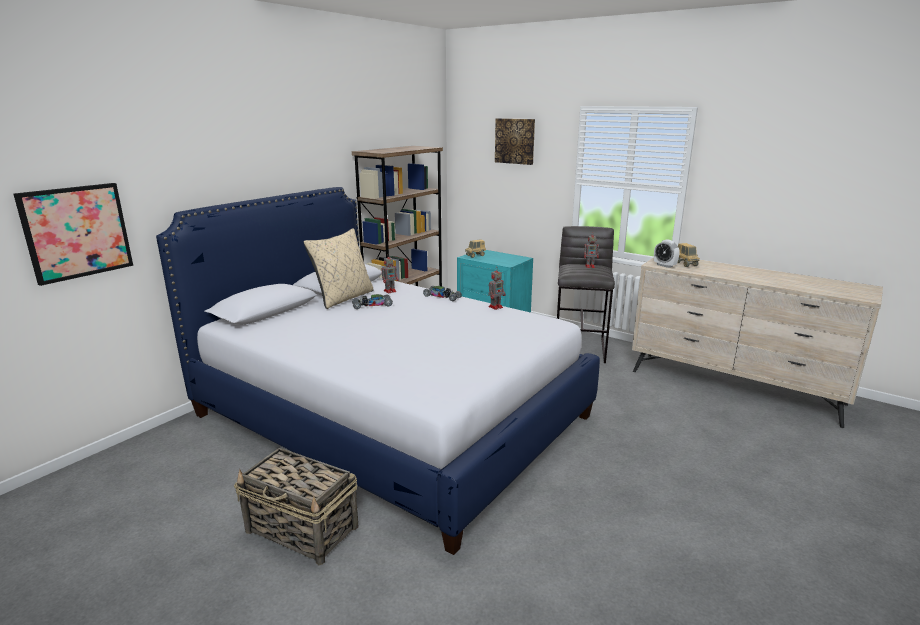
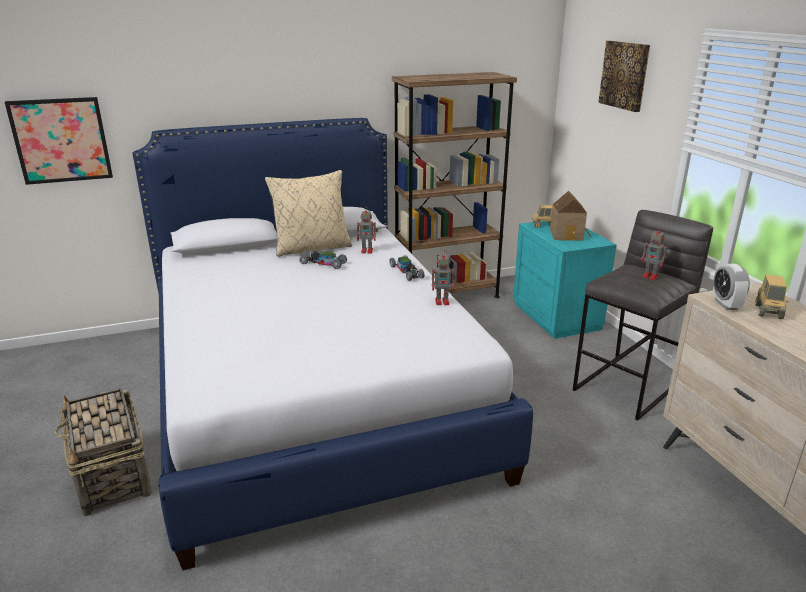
camera: 35 degrees right, 5 degrees up
(498, 258) = (568, 235): none -> toy house

